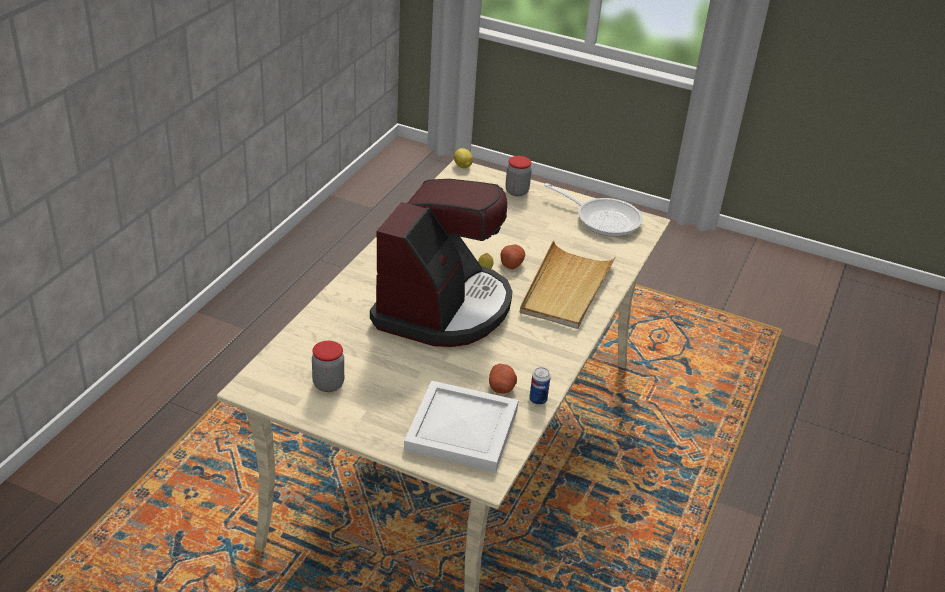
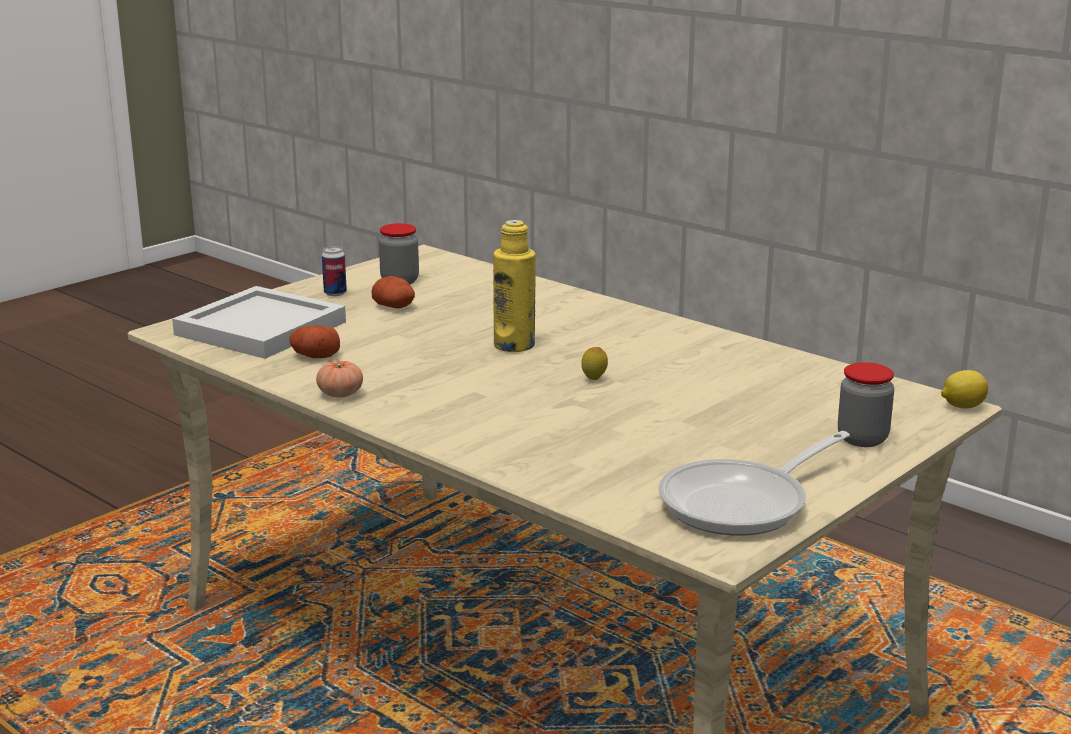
camera: 110 degrees right, 15 degrees down
(443, 307) = (514, 345): coffee machine -> yellow bottle
(511, 263) = (610, 401): potato -> potato (395, 307)
(538, 400) = (270, 371): can -> can (335, 293)
(556, 360) = (340, 394): none -> tomato
(566, 289) = (514, 429): beige tray -> none

